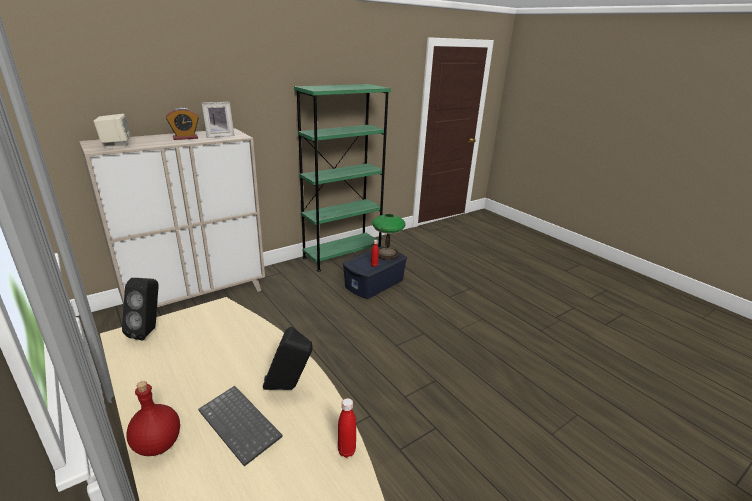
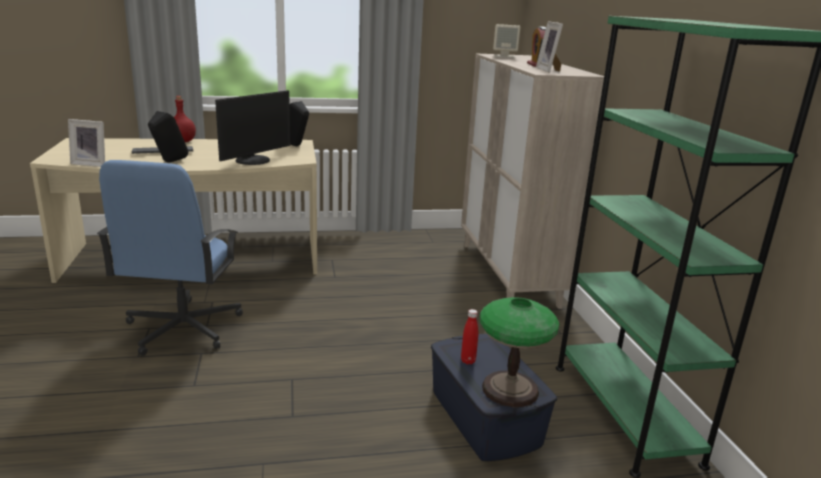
camera: 115 degrees right, 5 degrees down
(242, 332) = (254, 161): none -> monitor
(346, 451) = (92, 164): red bottle -> picture frame
(385, 427) = (182, 328): none -> blue office chair

